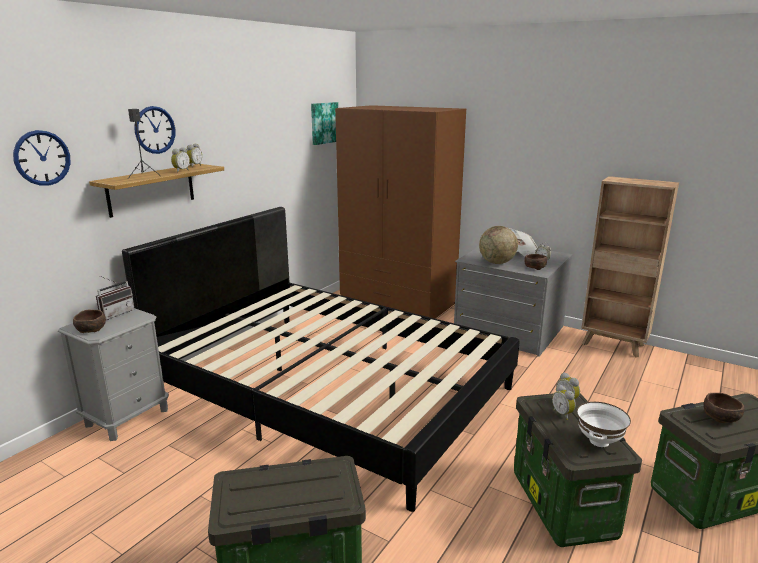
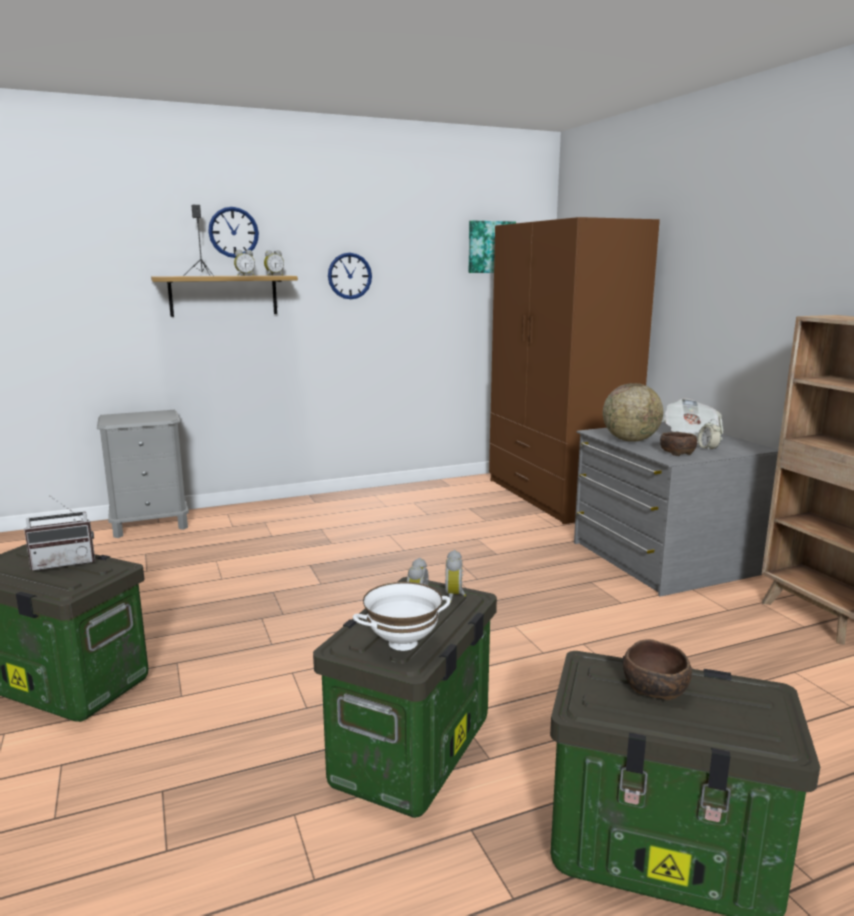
camera: 35 degrees right, 5 degrees down
(42, 158) = (104, 247): wall clock -> wall clock (349, 276)
(91, 329) = (115, 419): brown bowl -> none
(115, 314) = (154, 413): radio -> radio (65, 563)
(331, 389) = (345, 554): black bed -> none

